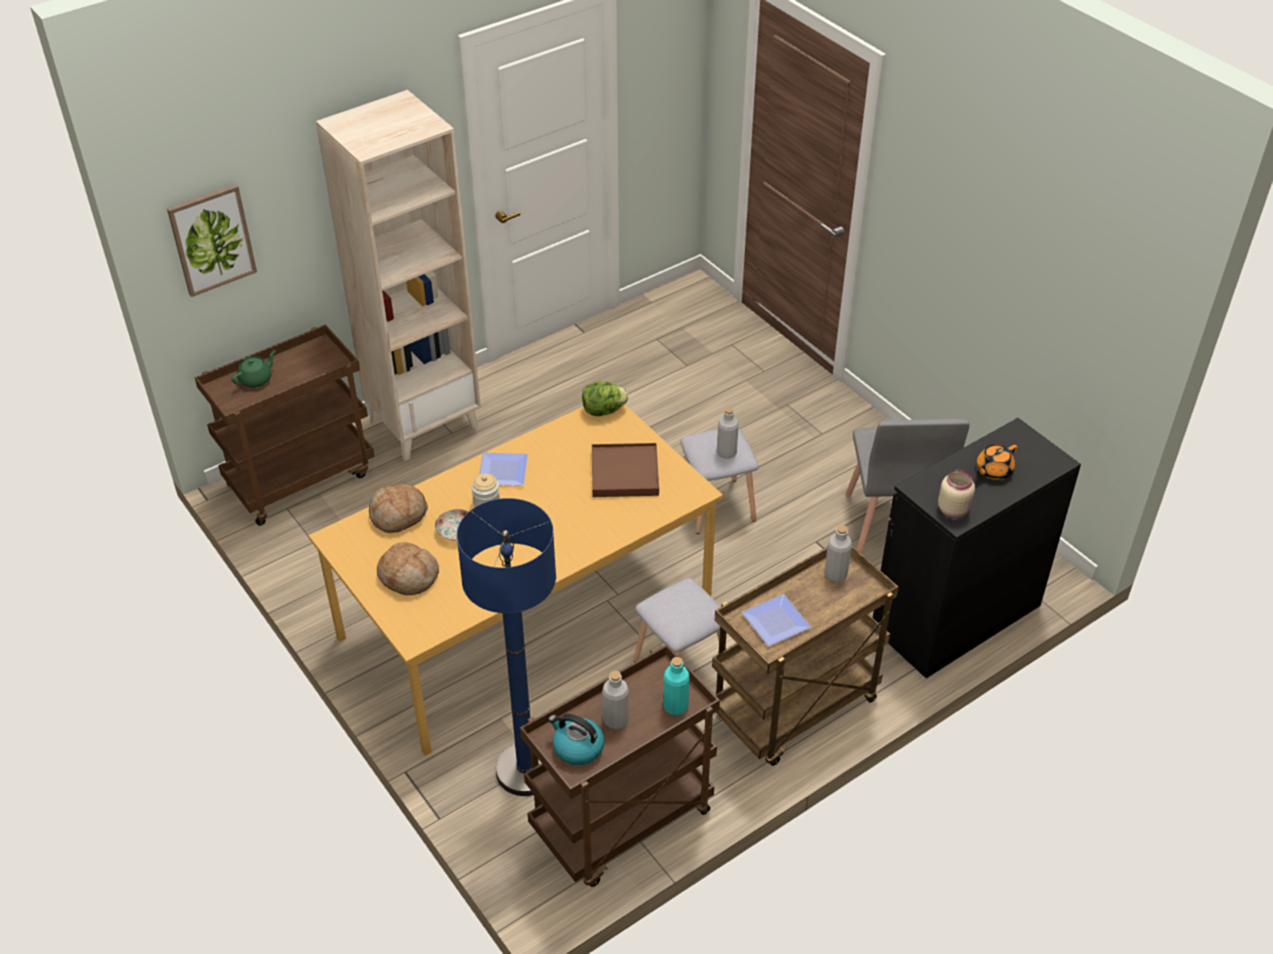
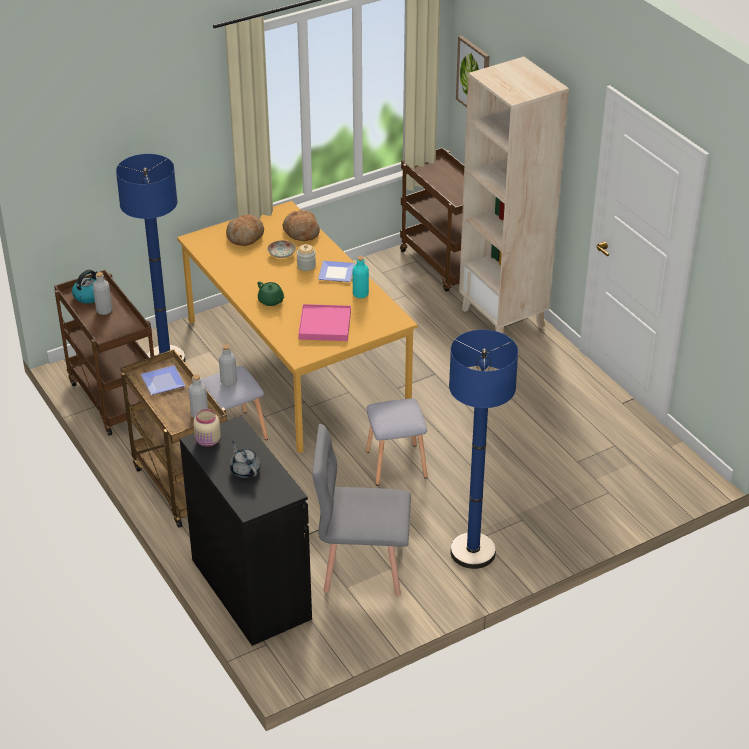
camera: 95 degrees right, 5 degrees down
(256, 379) = (446, 174): green teapot -> green teapot (271, 301)
(603, 410) = (395, 319): lettuce -> none
(625, 473) = (324, 325): brown tray -> pink tray
(675, 706) = (106, 334): turquoise bottle -> turquoise bottle (360, 294)
(726, 452) = (389, 416): grey bottle -> grey bottle (229, 382)
(845, 439) = (473, 552): none -> blue floor lamp
(993, 471) = (245, 469): orange teapot -> grey teapot

